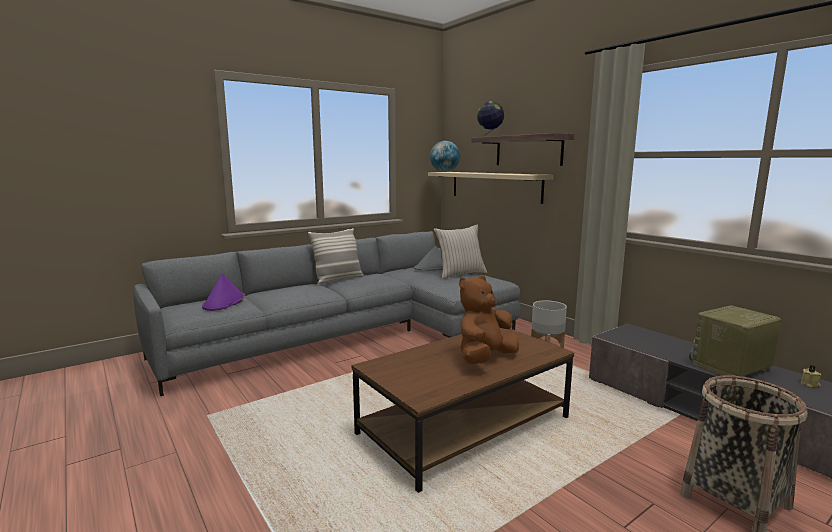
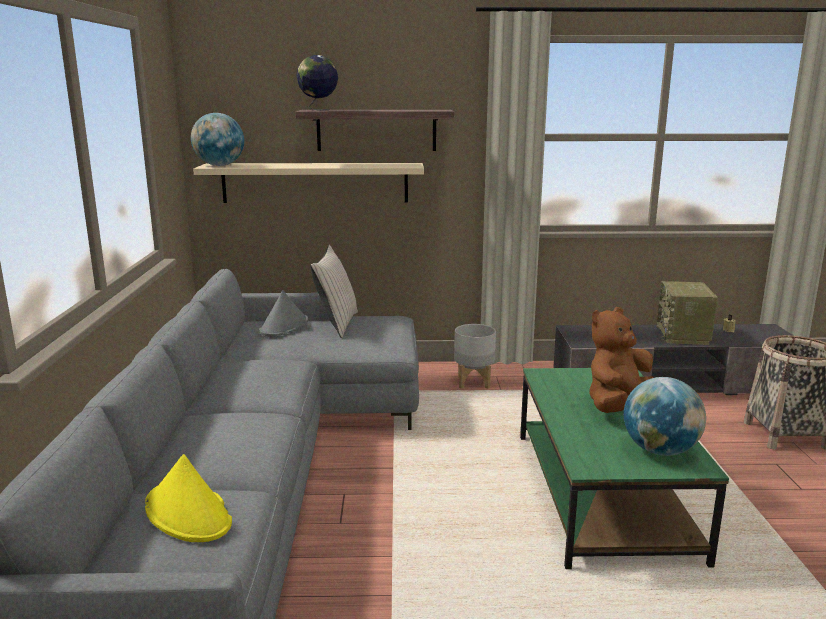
camera: 55 degrees left, 5 degrees up
(224, 302) = (188, 513): purple hat -> yellow hat
(338, 280) = (211, 394): pillow -> none
(429, 382) = (660, 450): none -> globe
(465, 424) = (601, 492): brown coffee table -> green coffee table
(485, 358) = (618, 406): brown plush toy -> brown plush toy turned 60 degrees clockwise

